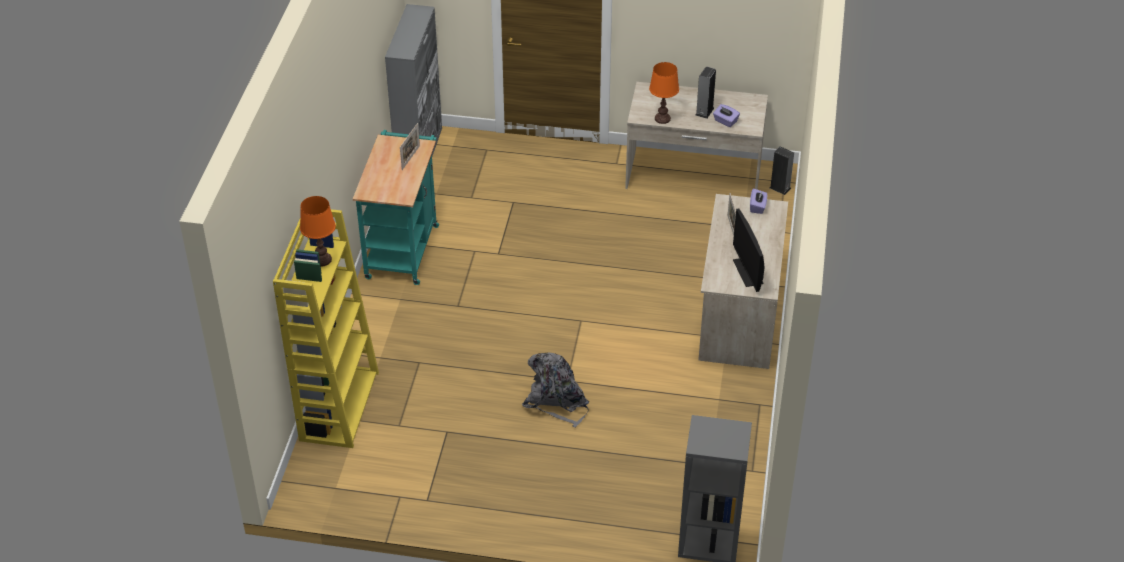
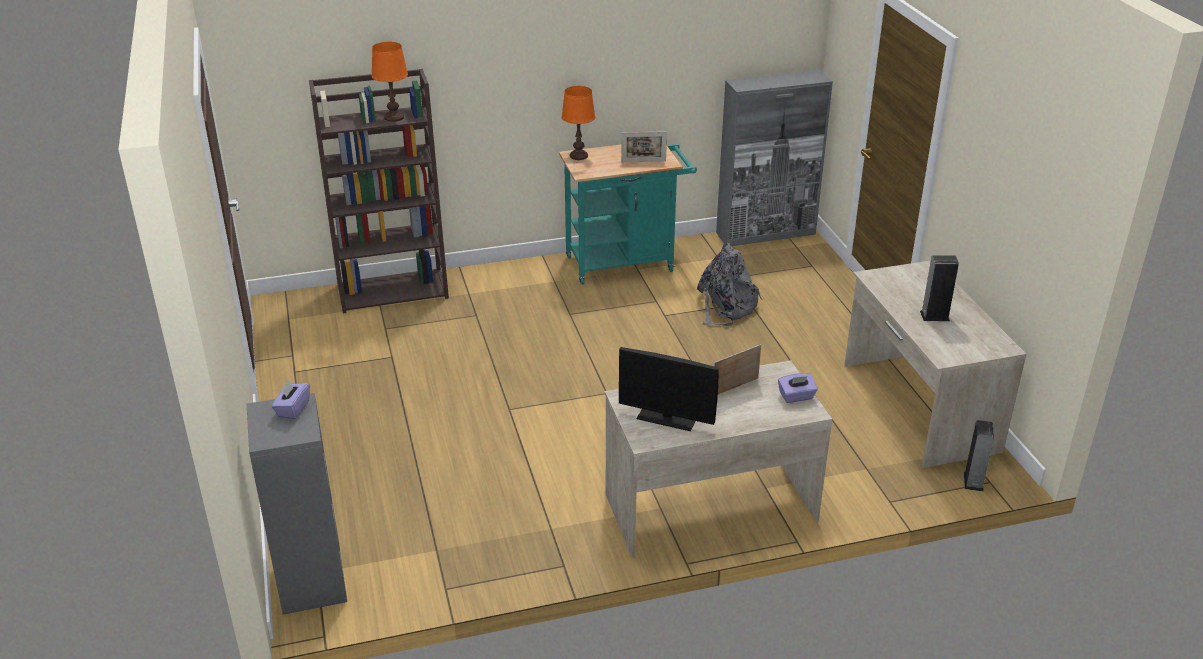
camera: 65 degrees right, 10 degrees down
(339, 405) = (393, 291): yellow bookcase -> brown bookcase
(557, 401) = (474, 411): grey backpack -> grey backpack (726, 307)
(662, 119) = (886, 291): orange table lamp -> orange table lamp (578, 156)
(725, 121) = (933, 335): purple tissue box -> purple tissue box (293, 409)
(748, 271) = (667, 417): monitor -> monitor turned 120 degrees counterclockwise

